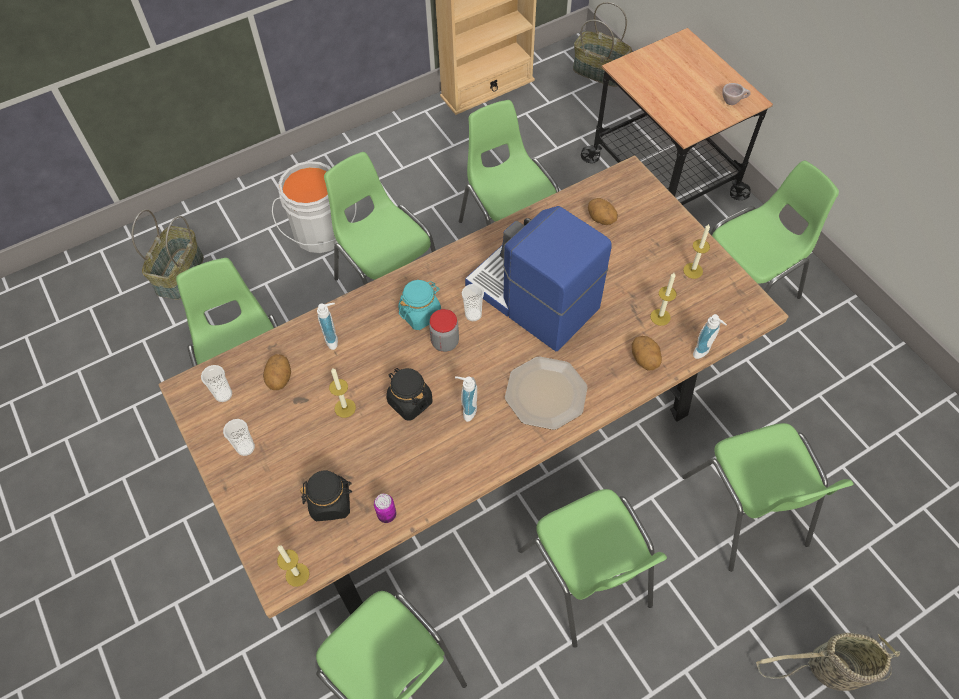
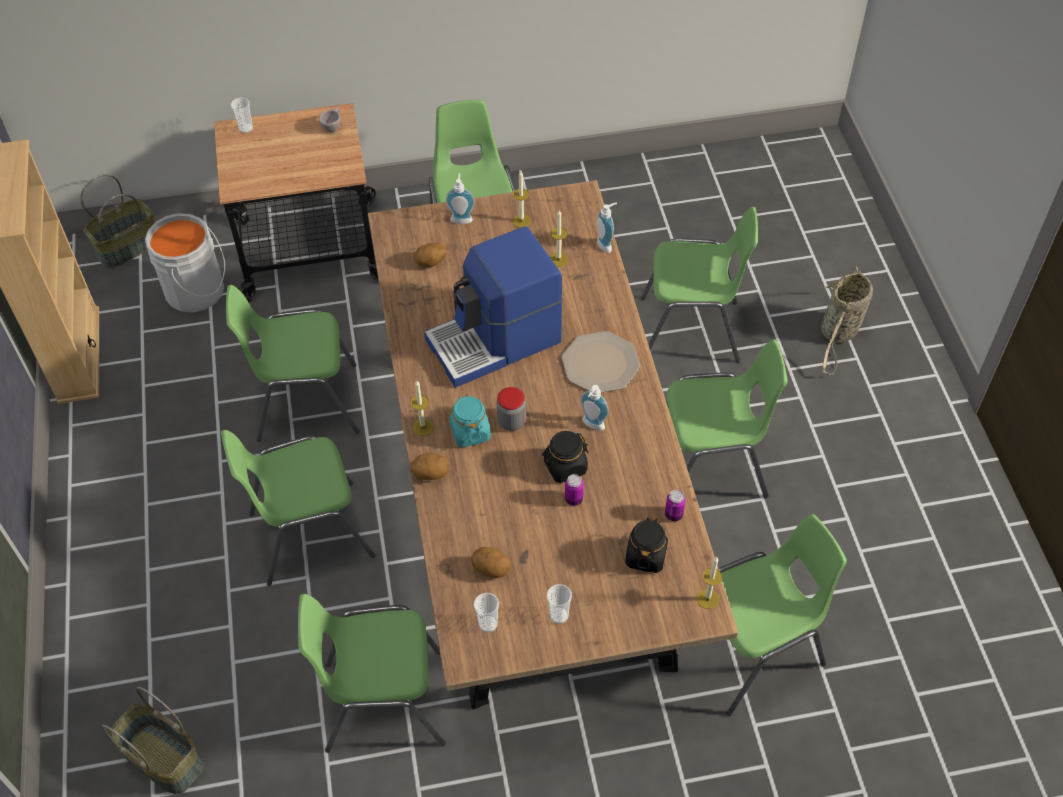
camera: 70 degrees left, 5 degrees down
(321, 234) = (195, 584): grey bucket -> grey bucket (198, 291)
(334, 339) = (465, 511): soap dispenser -> soap dispenser (461, 218)
(345, 408) = (549, 521): candle -> candle (423, 427)
(375, 420) = (573, 499): none -> can
(473, 314) = (491, 391): cup -> cup (246, 128)
(645, 359) = (596, 285): potato -> potato (431, 474)

